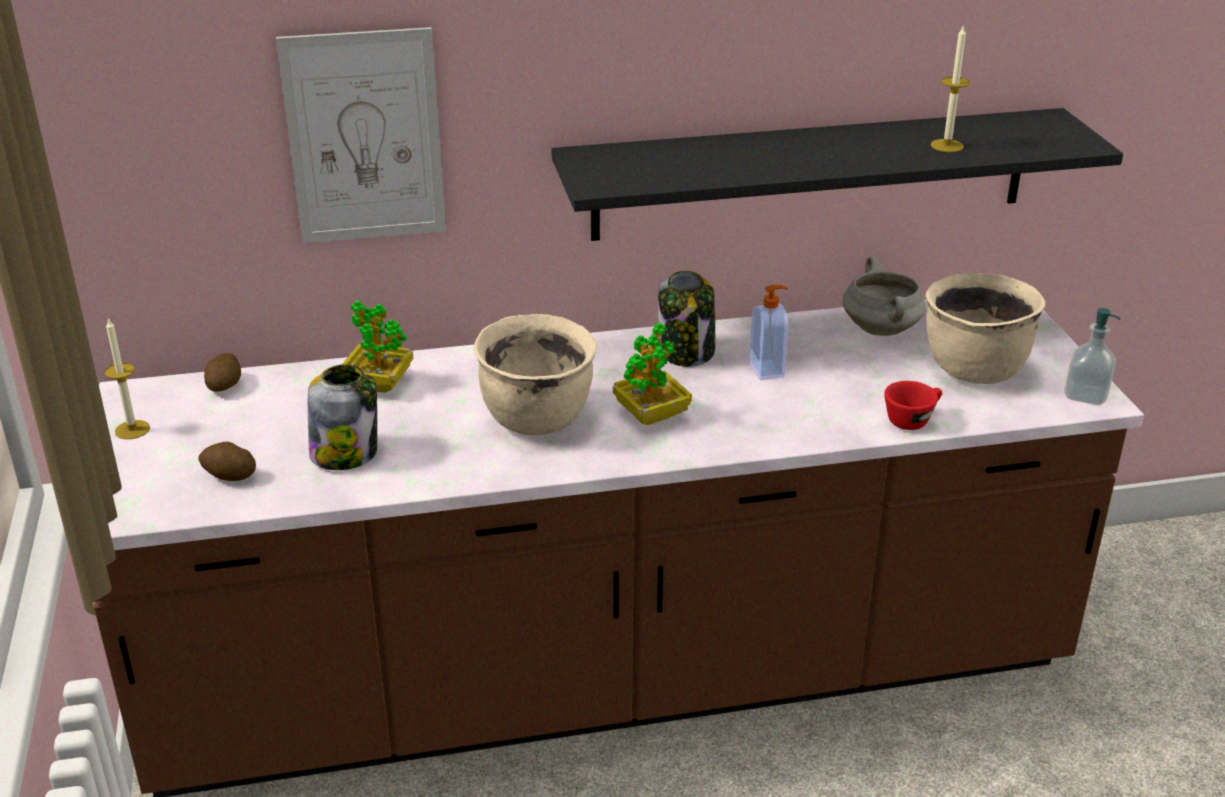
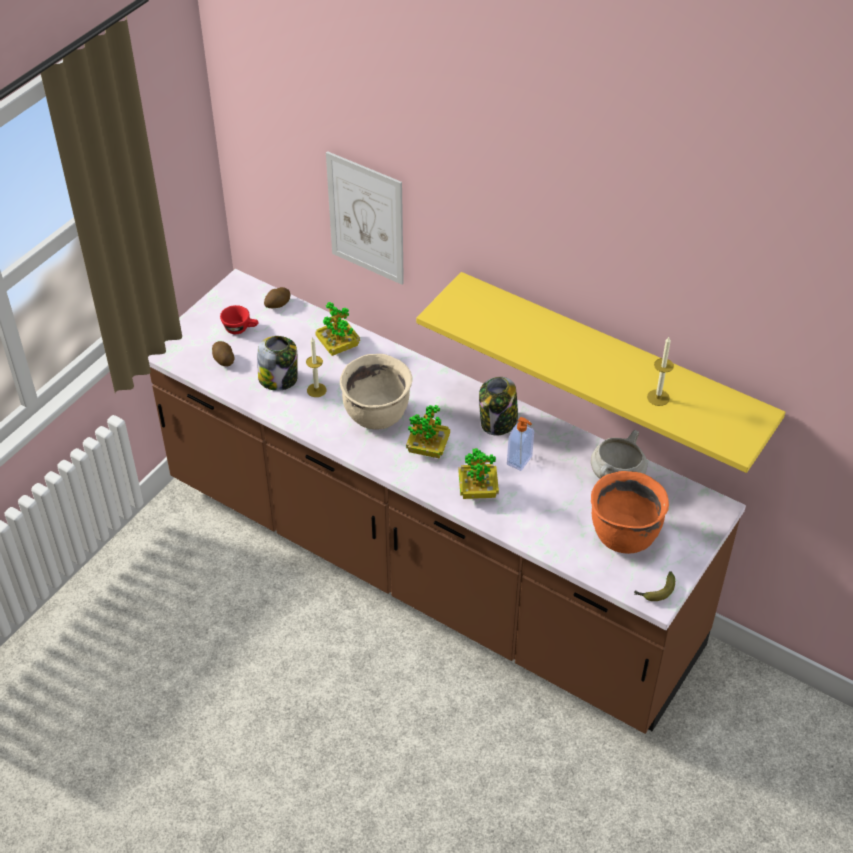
camera: 45 degrees right, 15 degrees up
(132, 429) = (217, 307): candle -> candle (316, 390)
(771, 419) = (477, 491): none -> potted plant
(811, 174) = (612, 362): black shelf -> yellow shelf
(912, 419) = (543, 540): red cup -> red cup (241, 328)
(973, 370) = (623, 534): beige cooking pot -> orange cooking pot
(1085, 395) = (655, 592): soap dispenser -> banana

